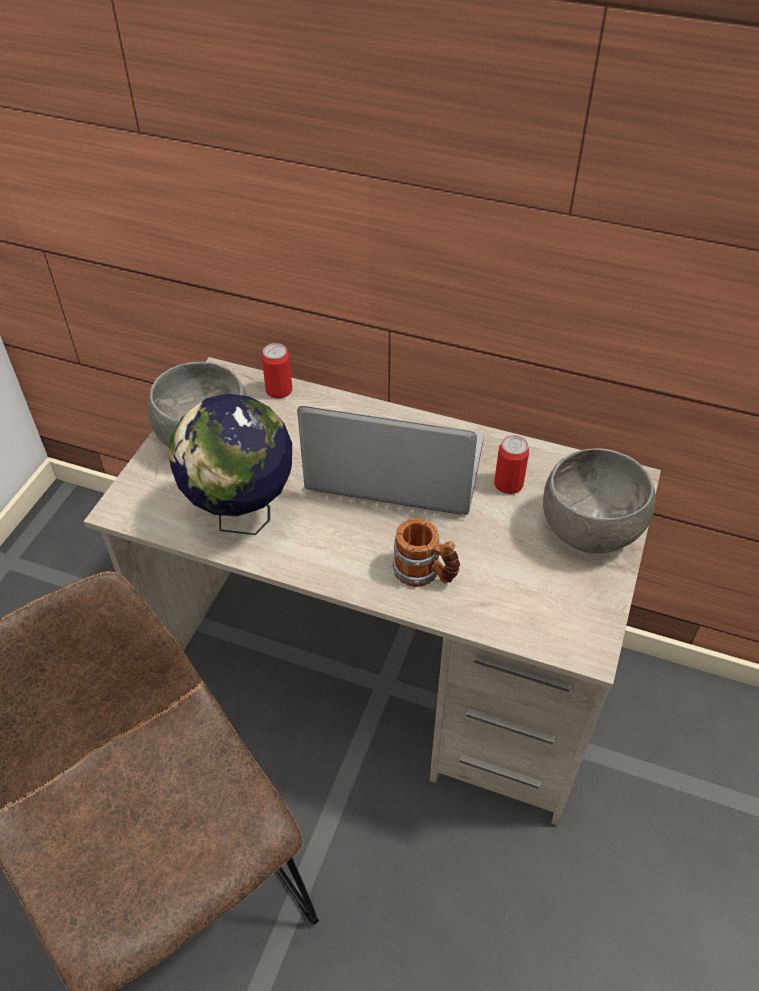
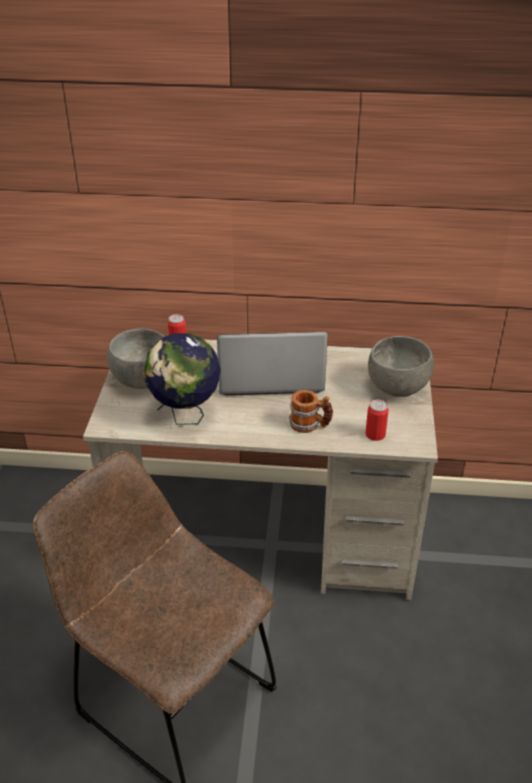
camera: 15 degrees left, 10 degrees down
(508, 484) = (341, 372): can -> can (375, 434)

